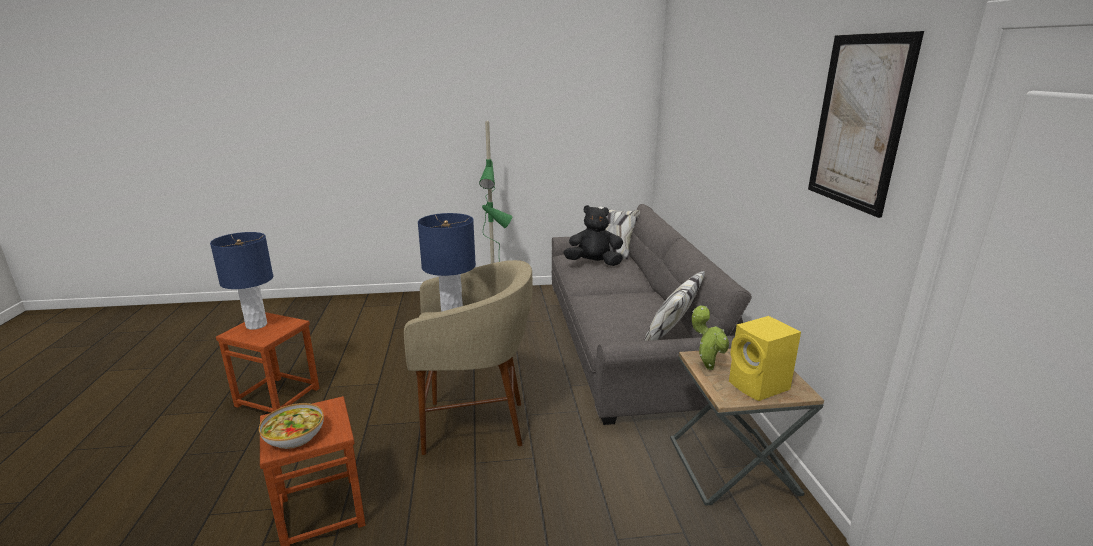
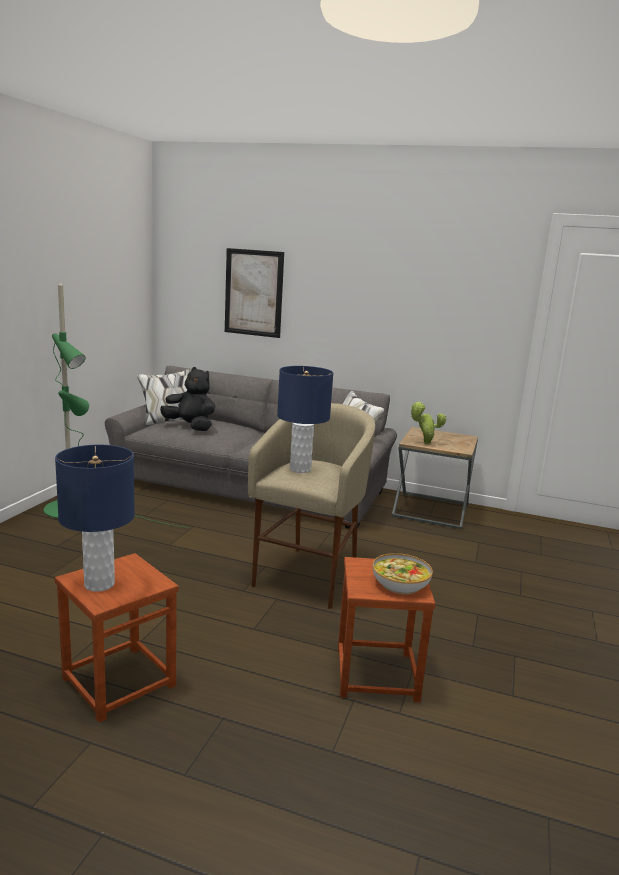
camera: 65 degrees left, 5 degrees down
(594, 263) = (190, 427): black plush toy -> black plush toy turned 90 degrees clockwise
(759, 387) = (456, 441): yellow speaker -> none
(859, 122) = (472, 270): picture -> picture (253, 293)

